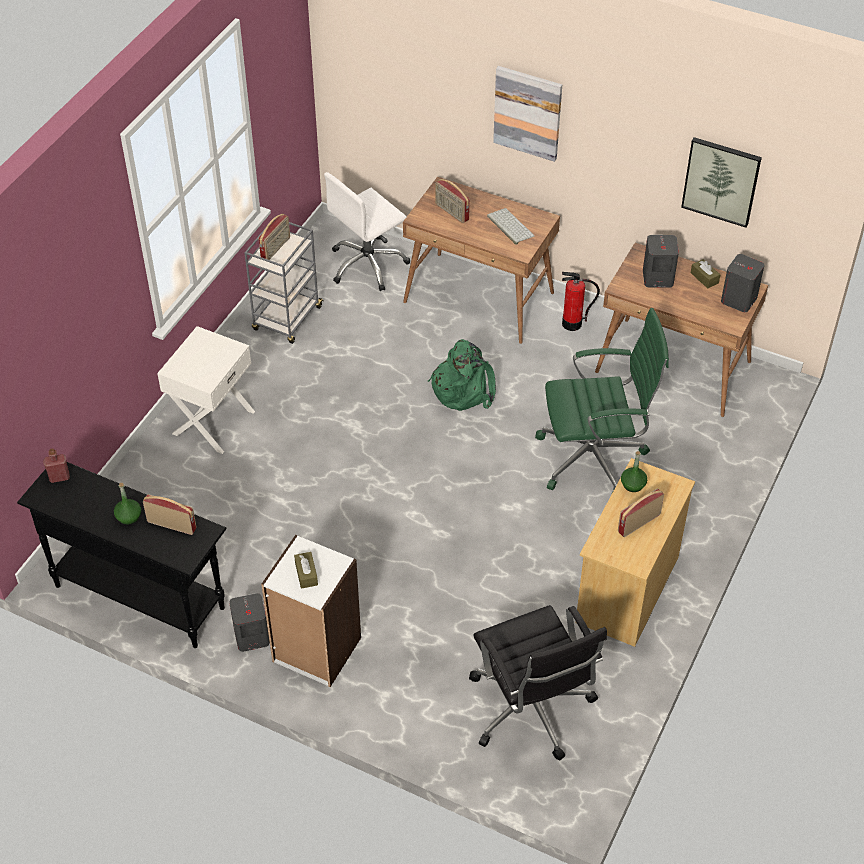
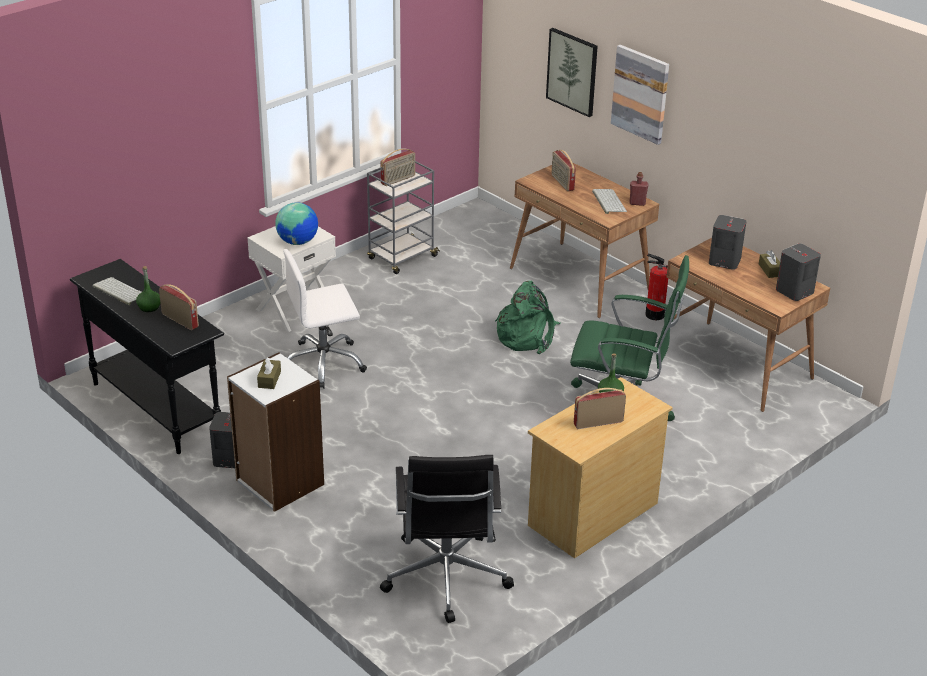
camera: 20 degrees right, 15 degrees down
(59, 477) = (113, 271): red bottle -> red bottle (637, 203)
(82, 504) = (118, 291): none -> keyboard
(215, 364) = (298, 242): none -> globe
(368, 265) = (494, 238): white office chair -> white office chair (323, 363)
(721, 181) = (795, 170): picture -> picture (572, 71)

